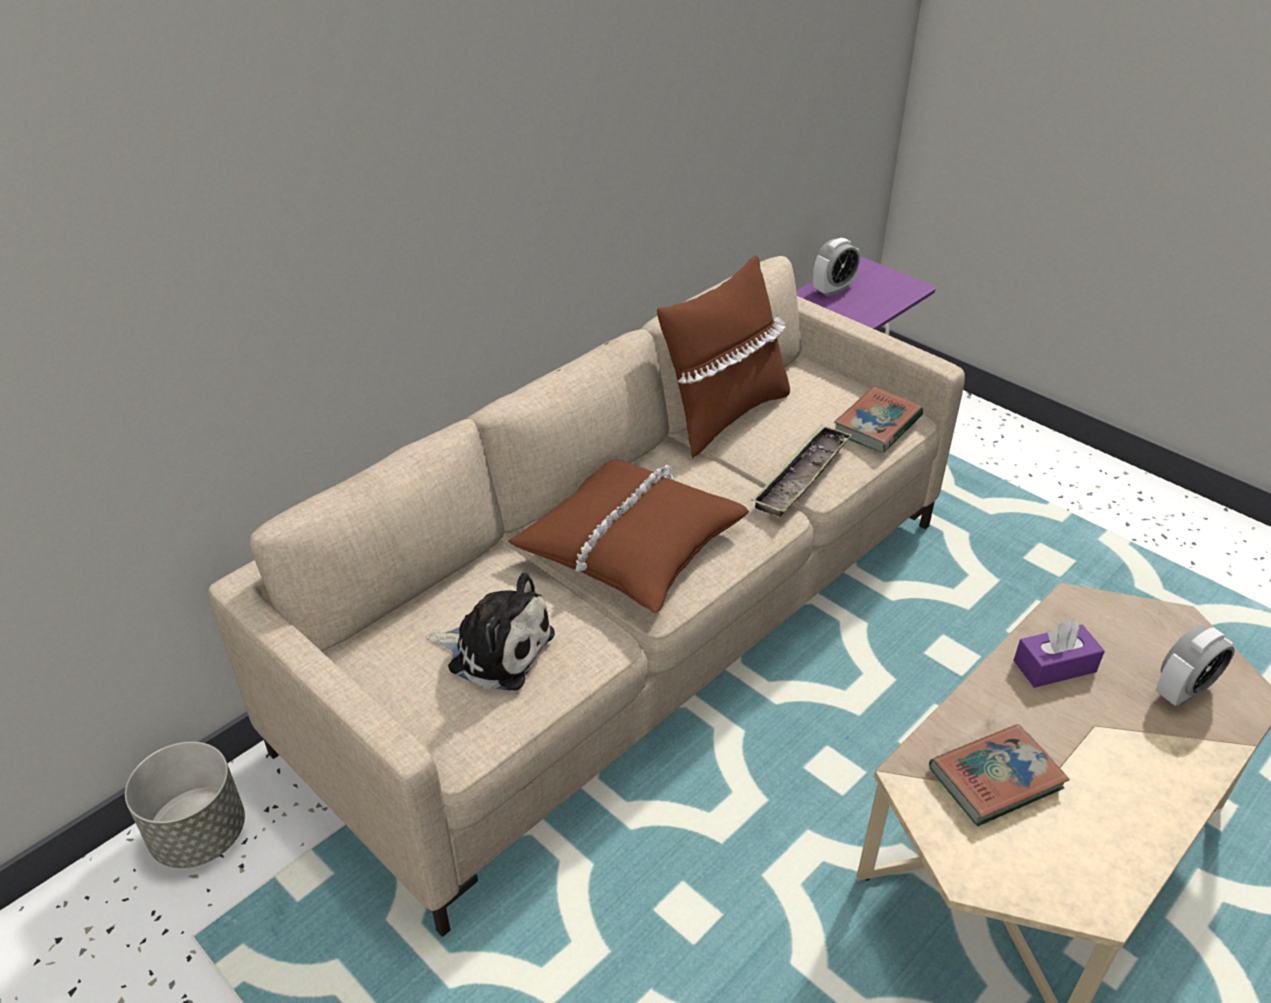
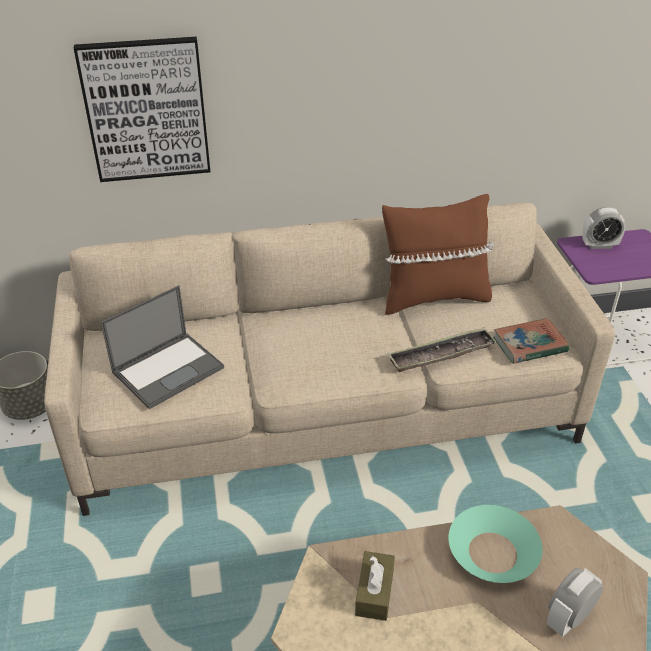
camera: 35 degrees right, 0 degrees up
(307, 266) = (146, 110): none -> picture
(496, 649) = (169, 369): plush toy -> laptop
(630, 544) = (296, 348): brown pillow -> none
(995, 779) = (374, 592): book -> brown tissue box
(1054, 666) = (492, 552): purple tissue box -> turquoise bowl
(1182, 691) = (568, 618): alarm clock -> alarm clock turned 135 degrees clockwise

